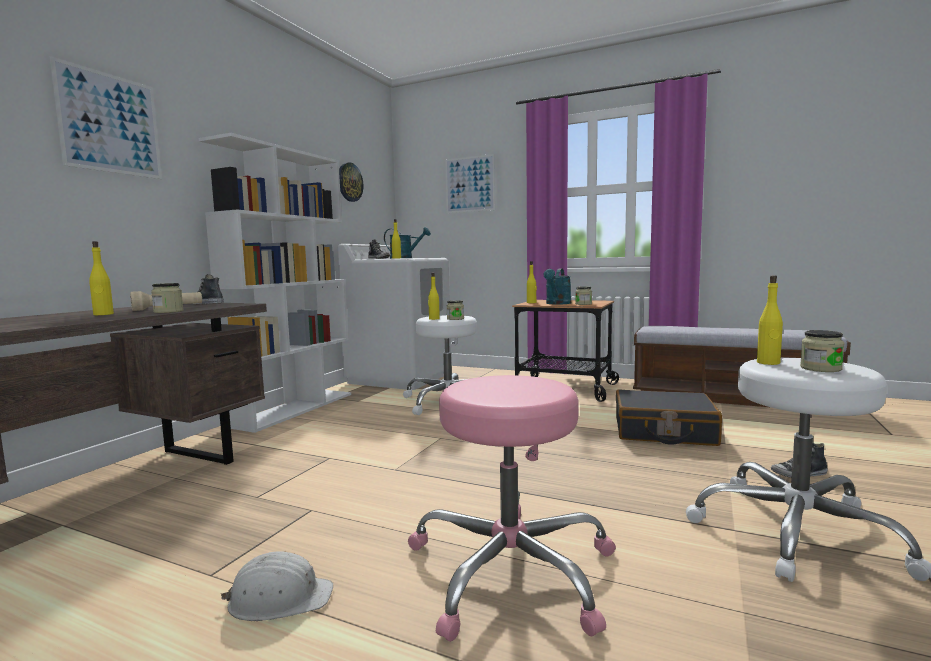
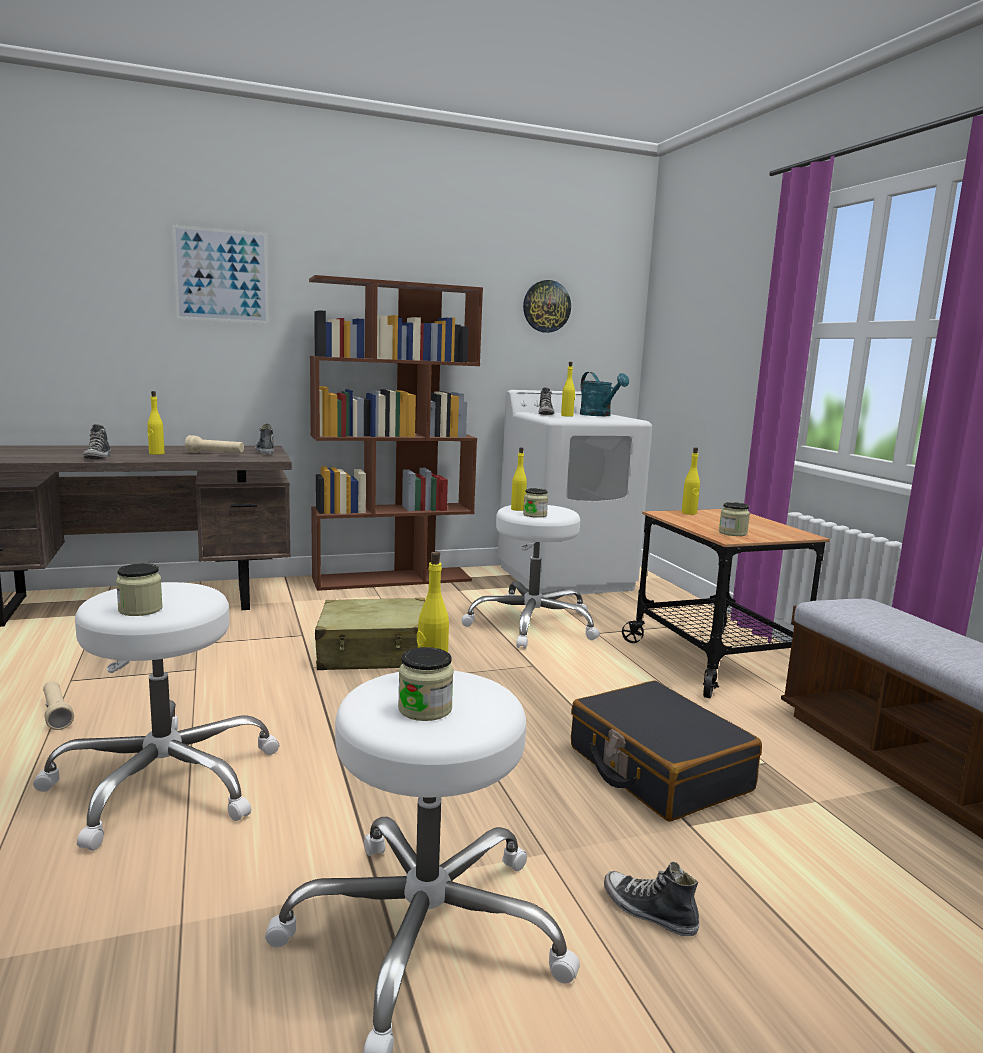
camera: 45 degrees right, 5 degrees up
(55, 322) = (98, 457): none -> shoe
(168, 311) = (189, 459): jar -> jar (140, 609)
(279, 599) = (56, 713): white hard hat -> beige flashlight
(294, 409) = (393, 579): white bookcase -> brown bookcase
(409, 447) = (374, 653): none -> beige suitcase
(470, 184) = (717, 307): picture -> none
(511, 570) = (165, 782): pink stool -> white stool
(557, 303) = (706, 523): turquoise watering can -> none

